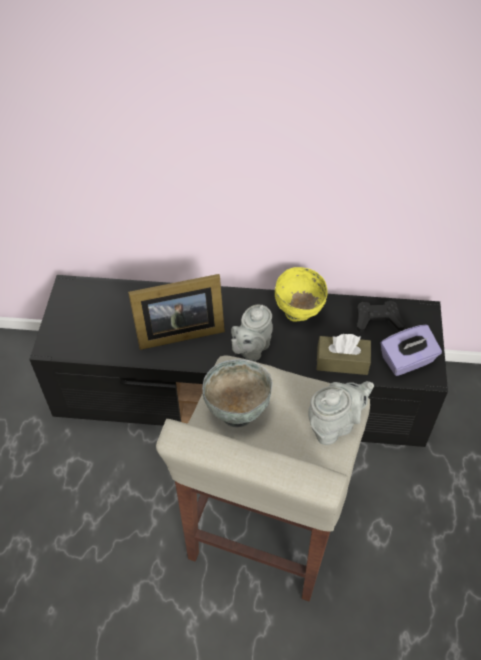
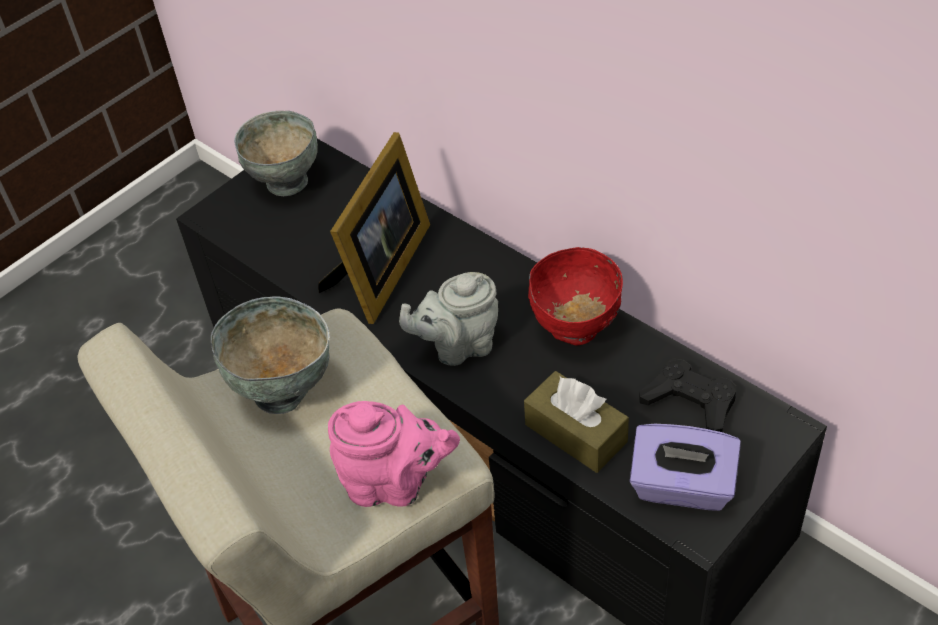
camera: 40 degrees right, 5 degrees down
(77, 308) = (285, 182): none -> grey bowl
(177, 331) = (381, 272): picture frame -> picture frame turned 90 degrees counterclockwise
(299, 312) = (576, 329): yellow bowl -> red bowl
(334, 425) = (395, 484): grey teapot -> pink teapot

